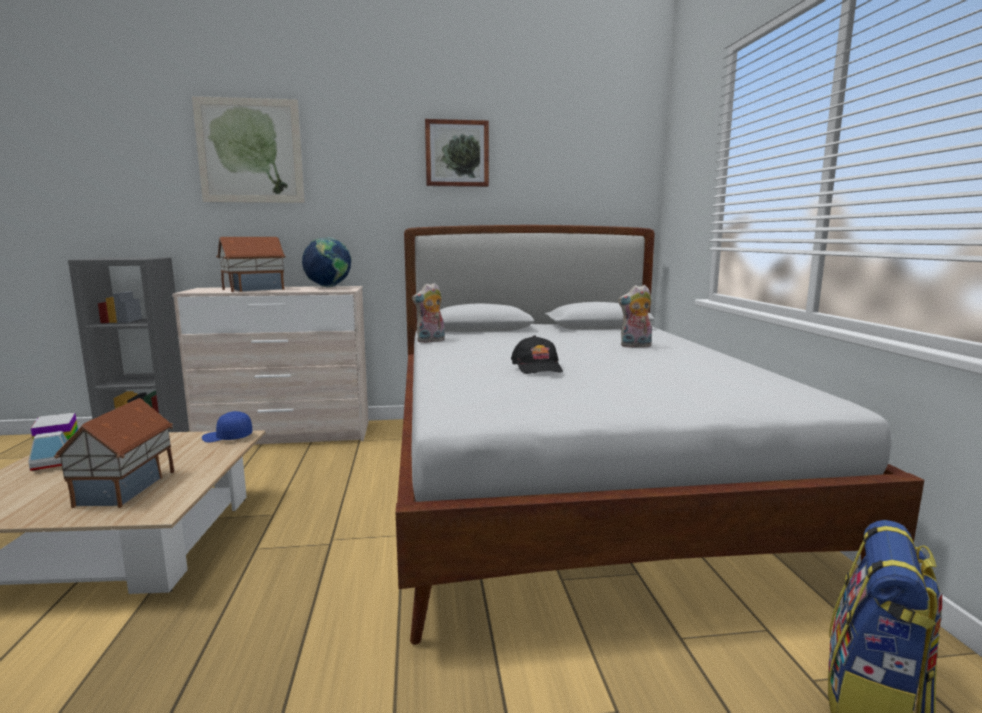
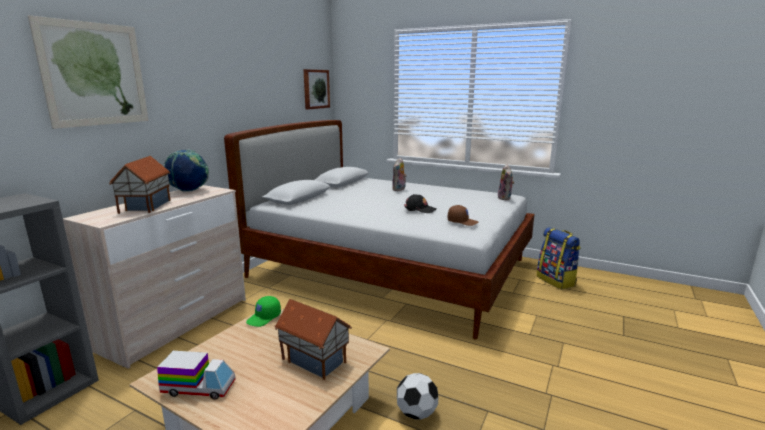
camera: 55 degrees left, 5 degrees up
(137, 650) = (416, 413): none -> football
(227, 437) = (264, 318): blue cap -> green cap
(431, 341) = (311, 212): plush toy -> plush toy (505, 198)
(457, 154) = (244, 75): picture -> picture (315, 89)
(516, 396) = (462, 222): none -> brown cap

